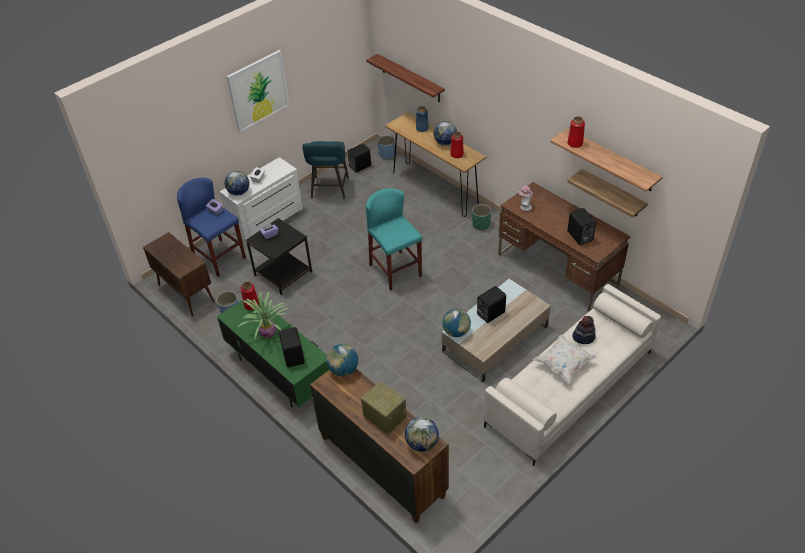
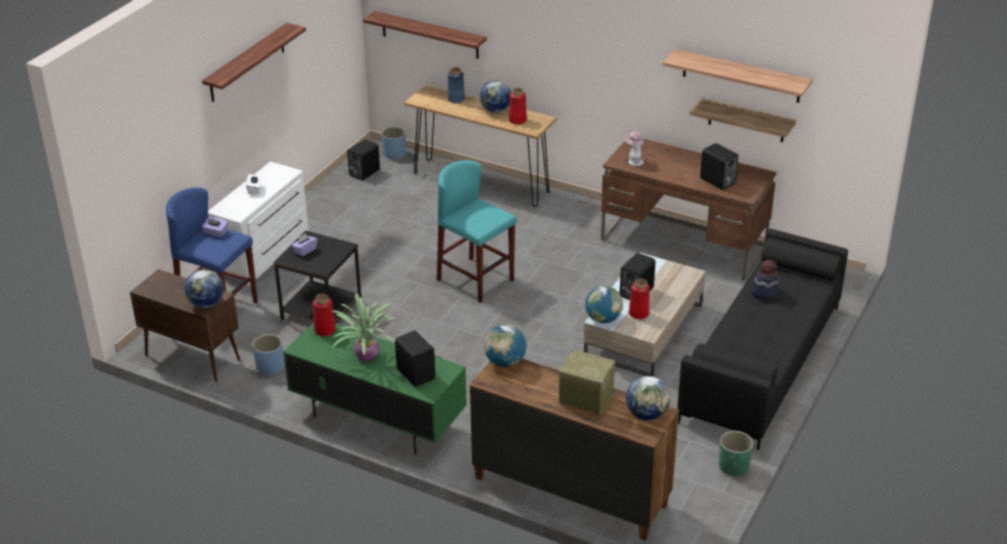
camera: 20 degrees left, 10 degrees down
(239, 192) = (236, 209): globe -> globe (206, 304)
(258, 90) = (247, 63): picture -> shelf
(329, 190) = (335, 205): turquoise stool -> none
(481, 225) = (562, 212): green planter -> green planter (733, 467)
(563, 364) = (756, 323): white pillow -> none
(569, 389) = (762, 364): white sofa -> black sofa
(575, 143) = (694, 61): red vase -> red vase (638, 313)

